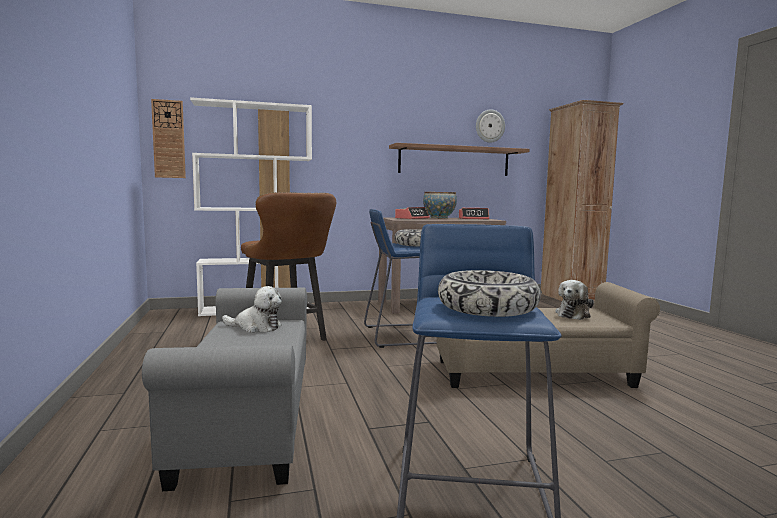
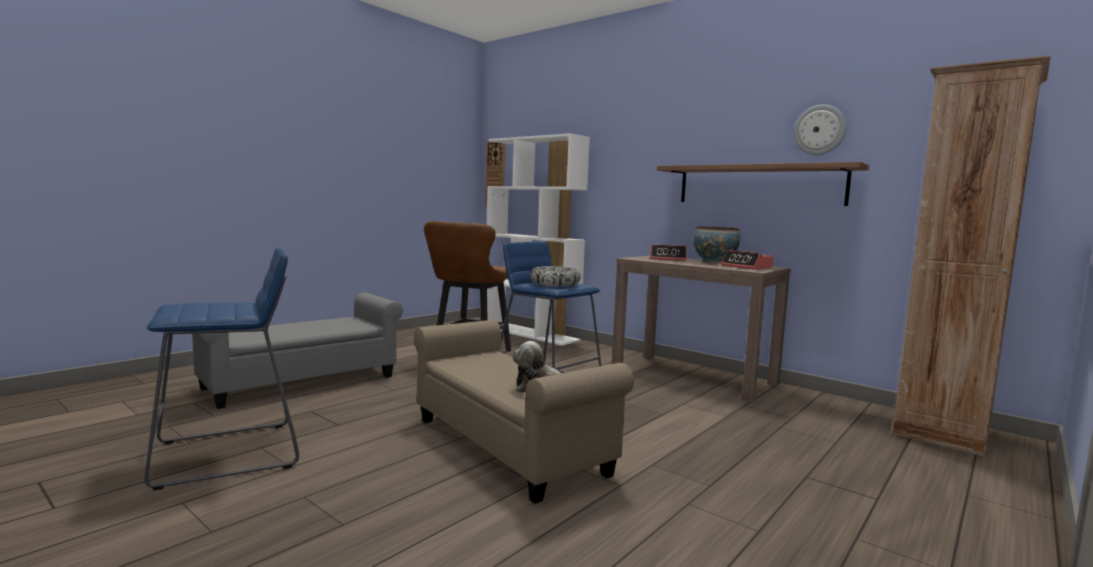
camera: 55 degrees right, 0 degrees up
(256, 327) = (346, 323): plush toy -> none
(487, 308) = (203, 309): bowl -> none

